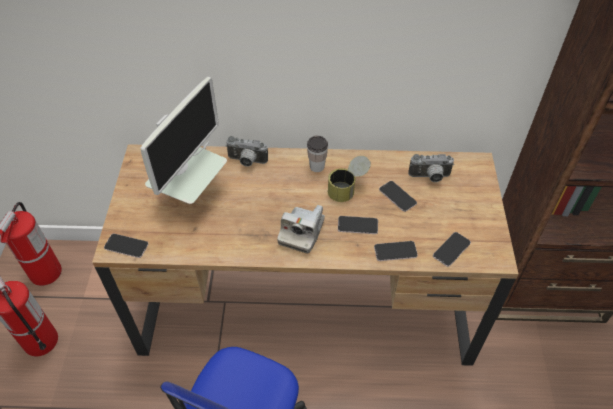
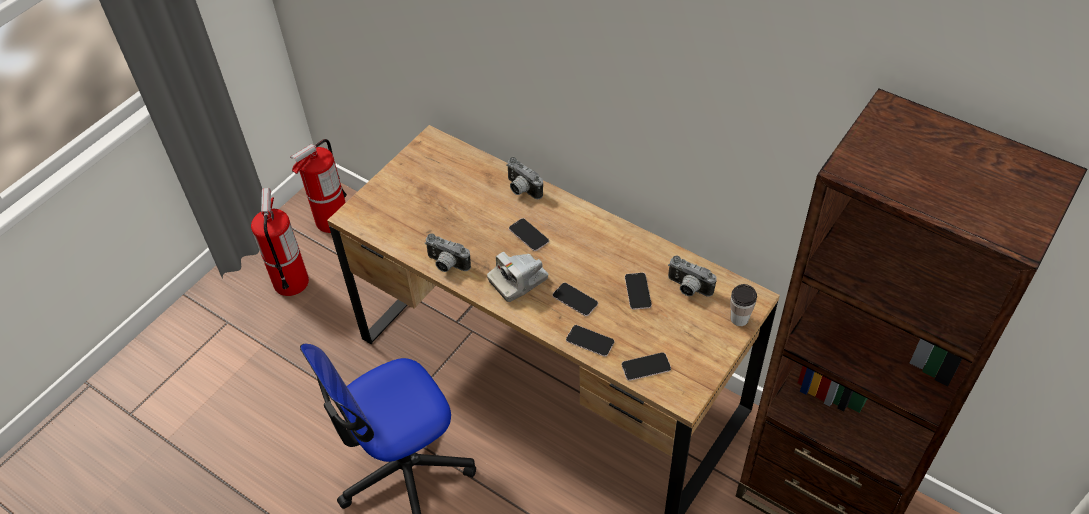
camera: 35 degrees right, 0 degrees up
(126, 246) = (362, 219): phone -> phone (528, 235)
(191, 194) = (448, 198): monitor -> none
(232, 249) = (446, 265): none -> camera
(317, 166) = (583, 225): cup -> cup (739, 318)
(348, 188) = (595, 260): can -> none

